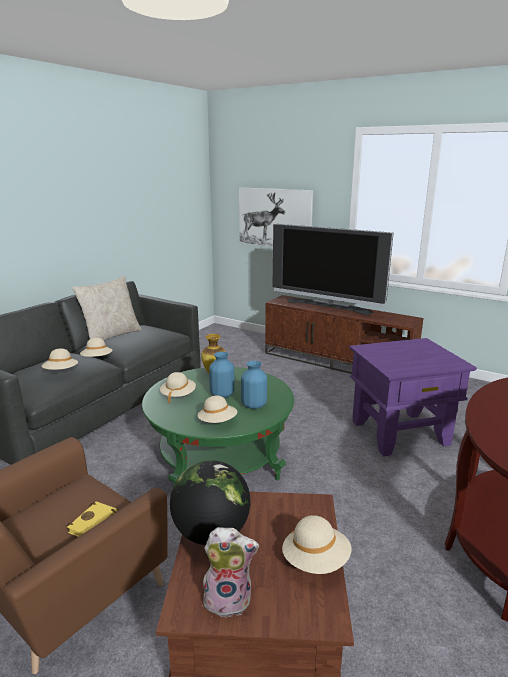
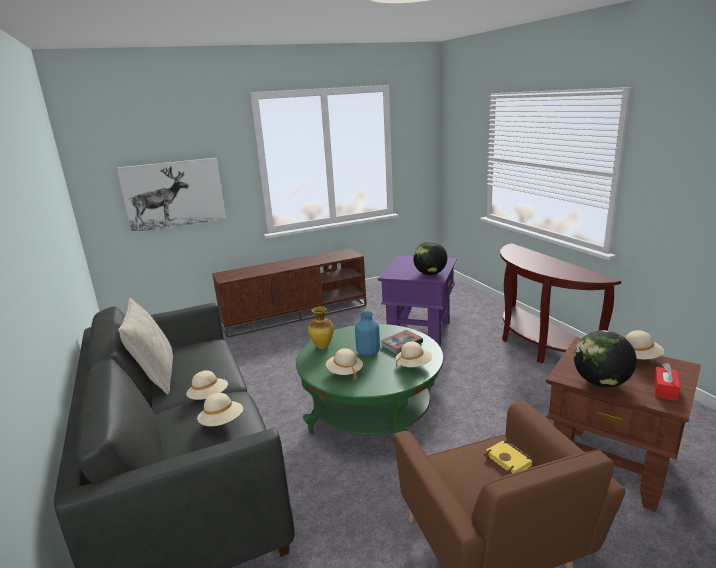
camera: 55 degrees left, 0 degrees up
(229, 599) = (665, 390): plush toy -> red tissue box
(253, 405) = (401, 344): blue vase -> book
(328, 306) = (275, 265): television -> none
(400, 365) = (430, 274): none -> globe

